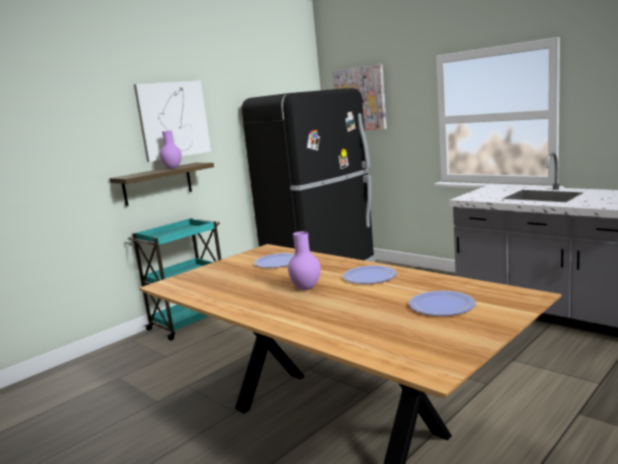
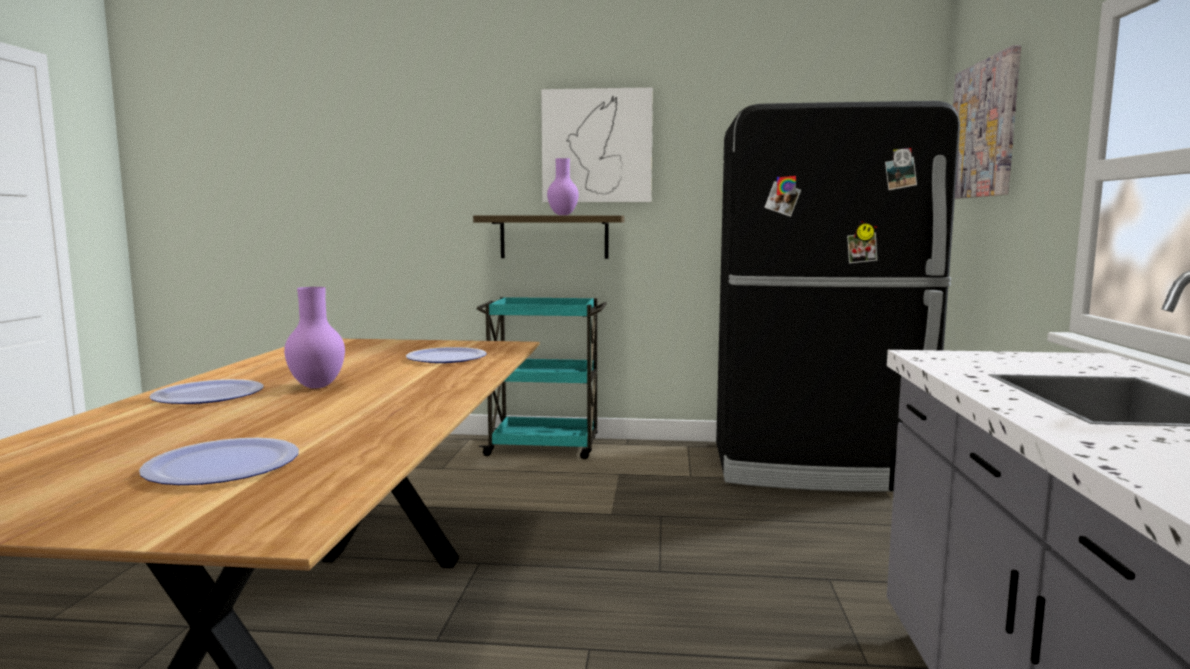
camera: 50 degrees right, 5 degrees down
(369, 276) = (392, 403): plate -> plate (208, 395)

